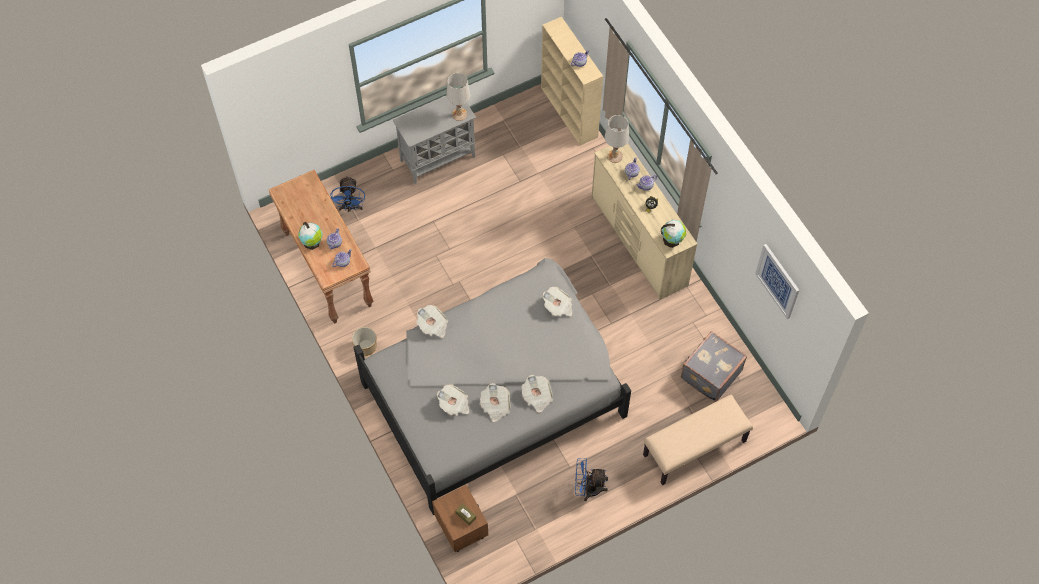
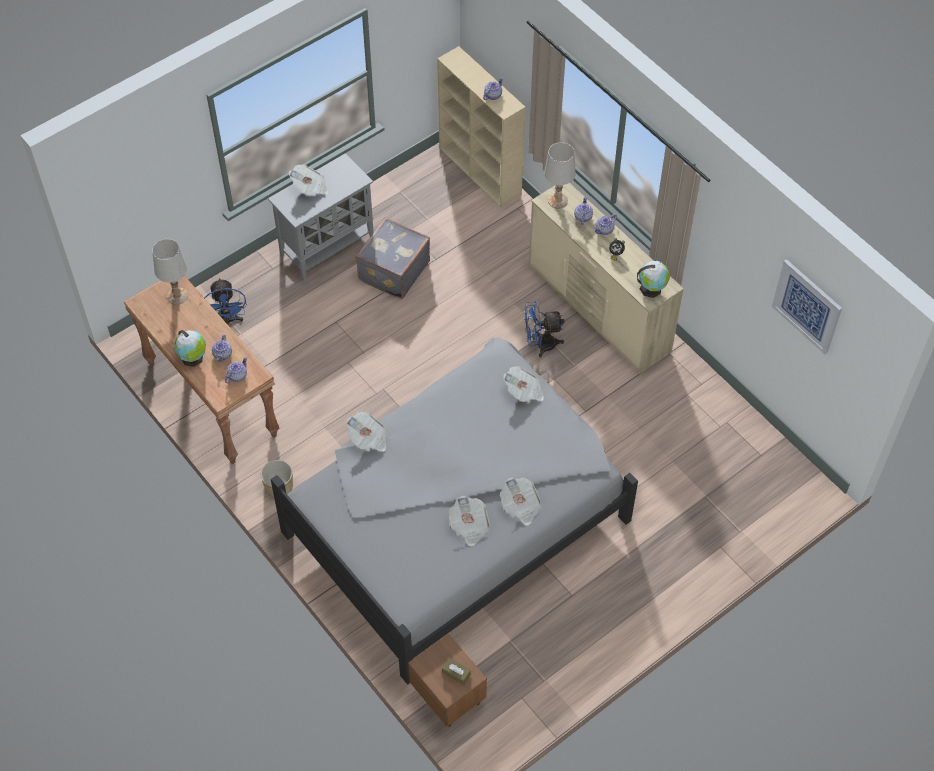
camera: 10 degrees left, 5 degrees down
(454, 405) = (415, 533): newspaper -> newspaper (310, 188)
(459, 114) = (351, 180): white table lamp -> white table lamp (177, 296)
(587, 489) = (600, 618): blue fan -> blue fan (540, 344)
(694, 449) = (724, 547): beige bench -> none
(710, 374) = (722, 453): grey suitcase -> grey suitcase (392, 271)

